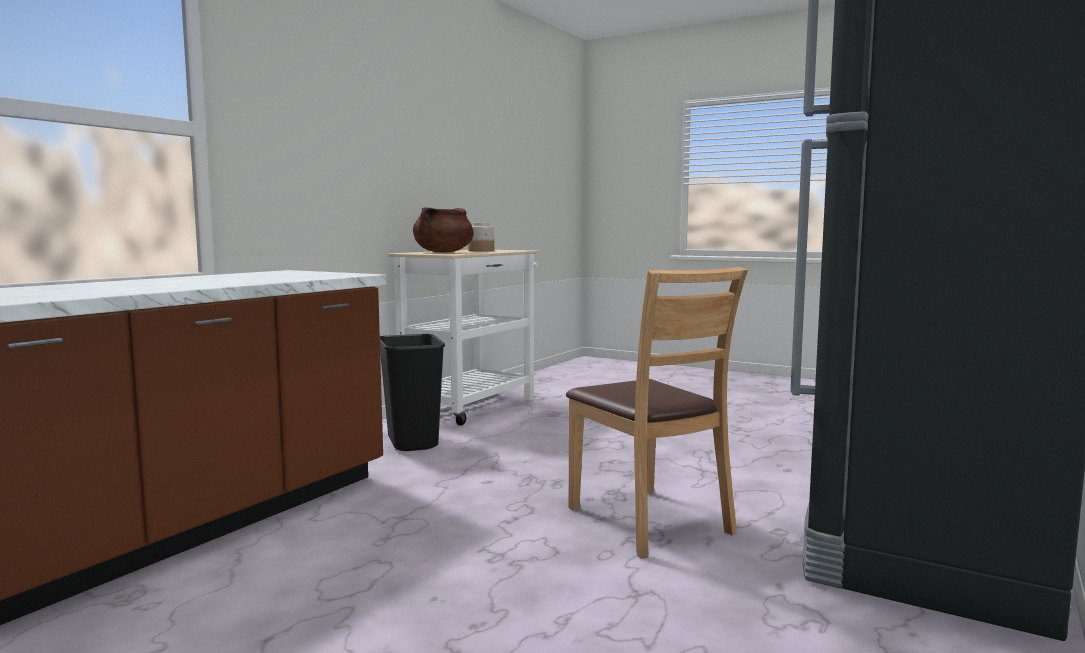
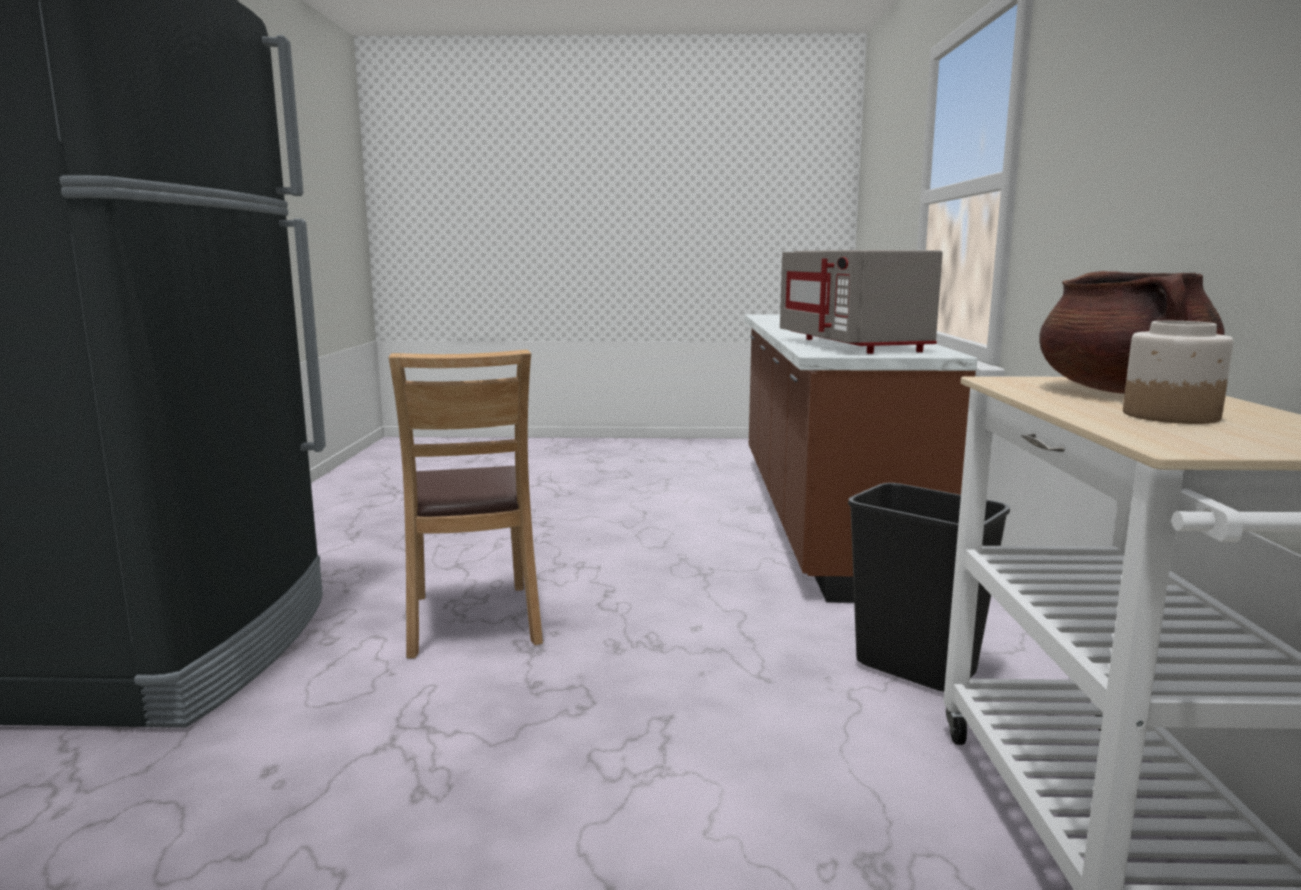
camera: 150 degrees right, 5 degrees up
(270, 276) = (853, 345): none -> grey microwave
(649, 521) = (473, 620): brown chair -> brown chair turned 135 degrees counterclockwise

